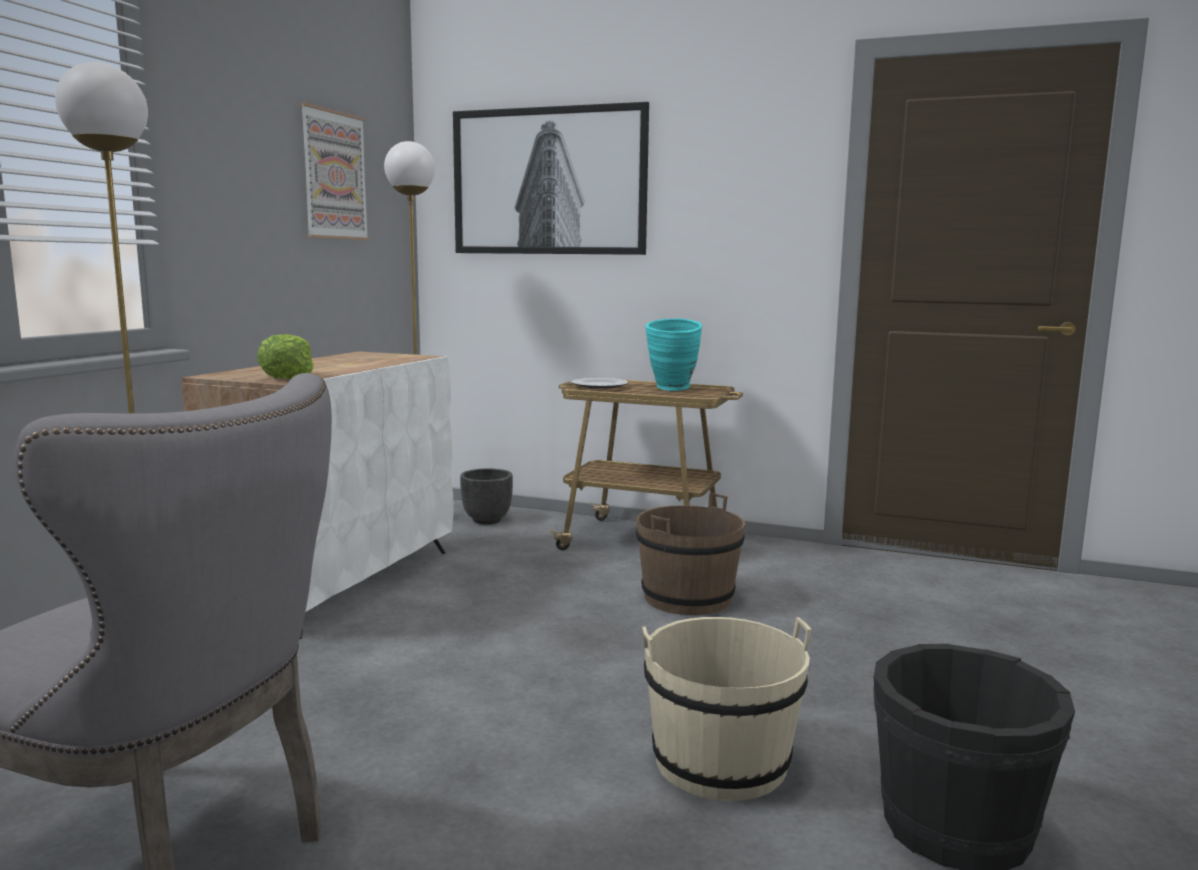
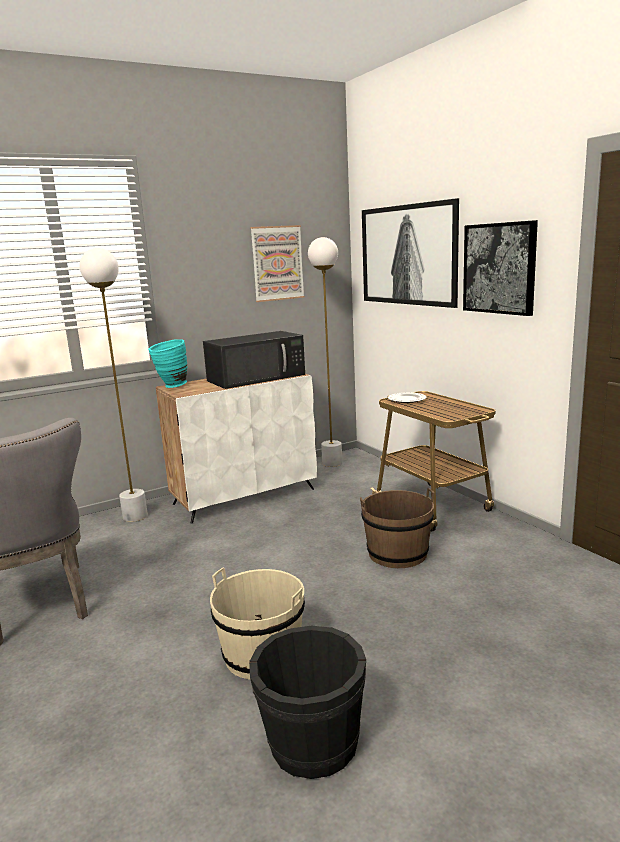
camera: 40 degrees right, 5 degrees up
(287, 377) = (191, 391): lettuce -> none
(362, 361) = (257, 377): none -> black microwave
(487, 520) = (365, 471): black planter -> none
(672, 389) = (448, 408): turquoise vase -> turquoise vase (171, 386)
(721, 198) = (499, 268): none -> picture

